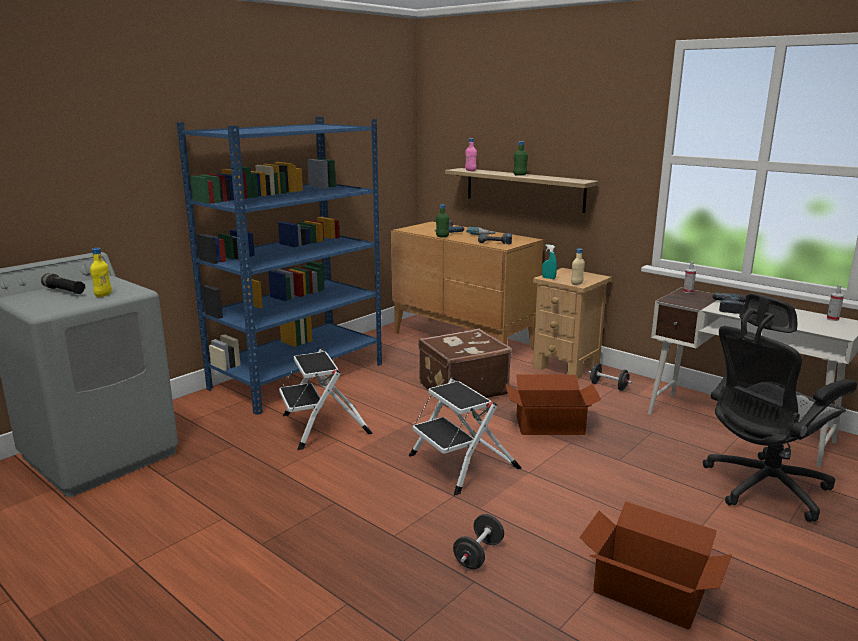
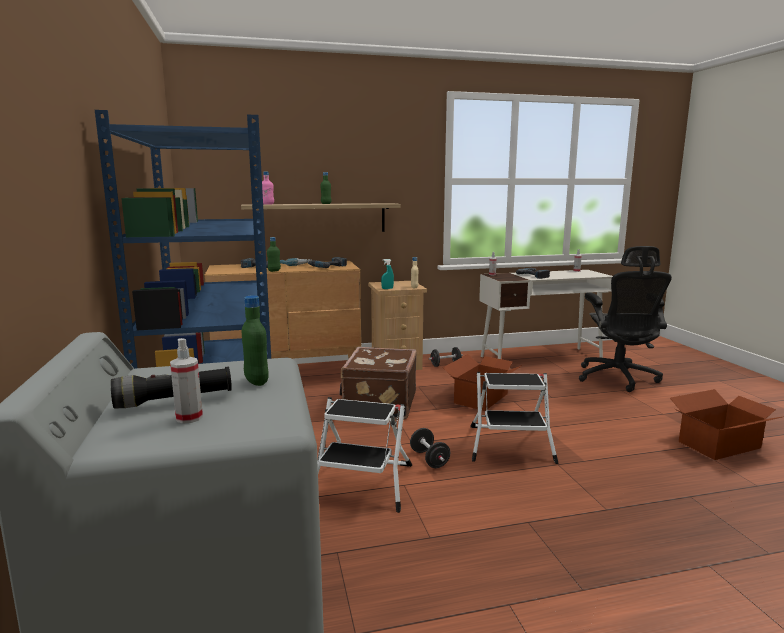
camera: 55 degrees left, 5 degrees down
(47, 298) = (189, 418): none -> spray bottle
(103, 295) = (256, 381): yellow bottle -> green bottle
(478, 554) = (653, 482): black dumbbell -> black dumbbell (429, 459)

